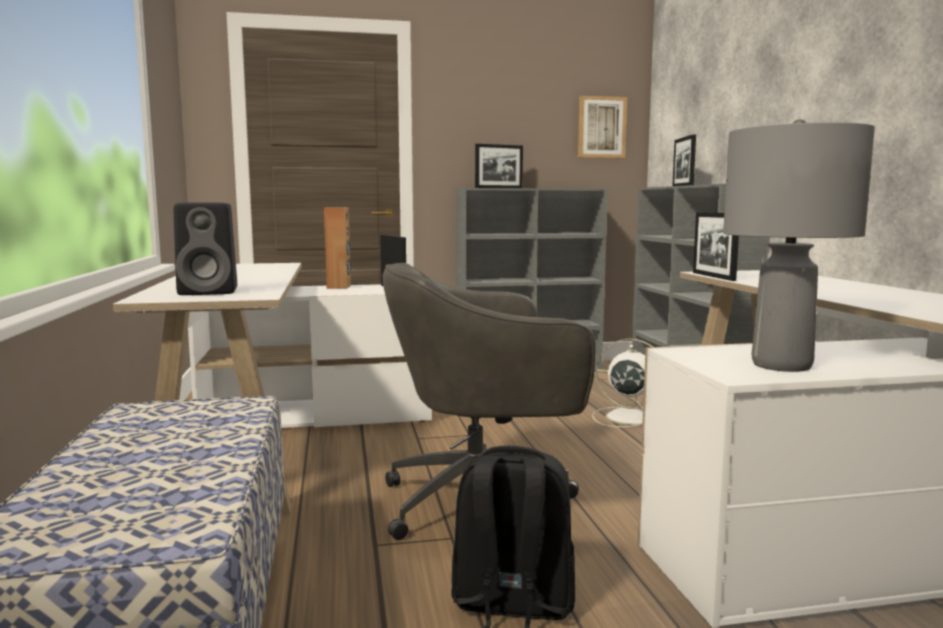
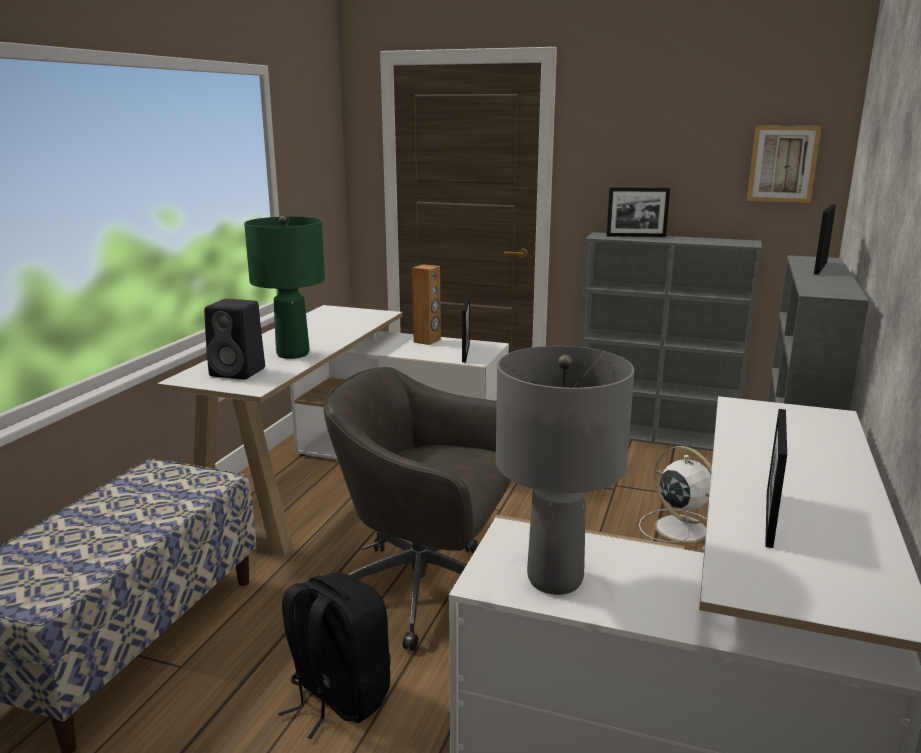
camera: 30 degrees right, 10 degrees up
(246, 281) = (293, 354): none -> green table lamp
(713, 276) = (723, 418): picture frame -> picture frame (769, 518)

